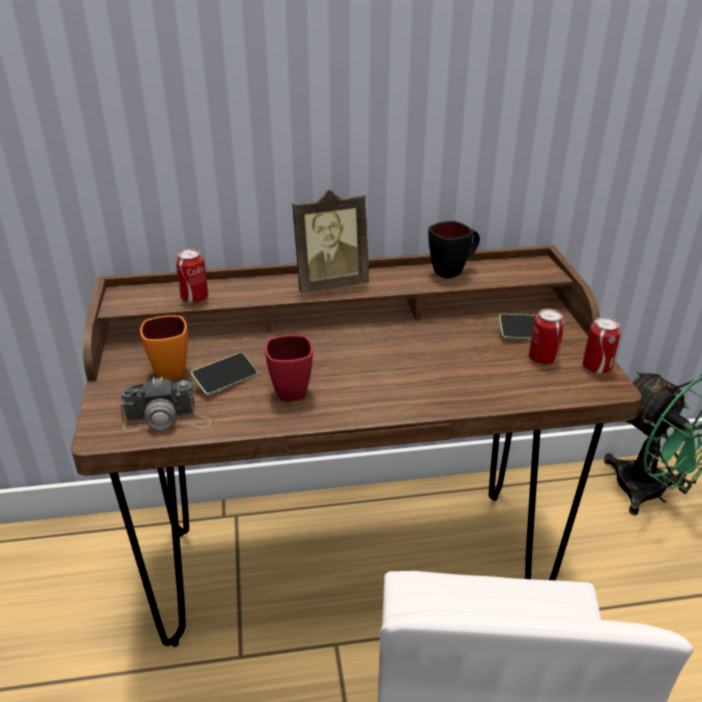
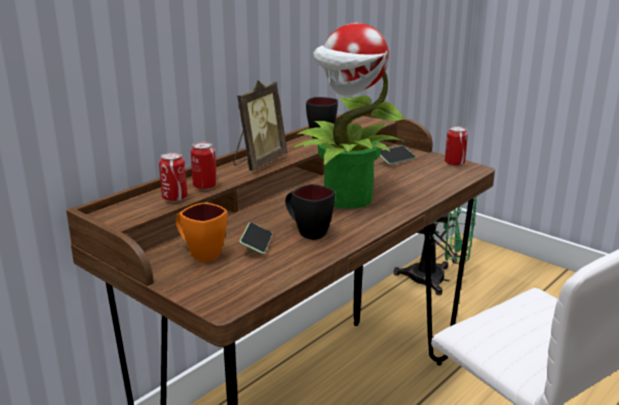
camera: 40 degrees left, 10 degrees down
(167, 419) = (255, 279): camera -> none
(290, 388) = (307, 232): red mug -> black mug
(390, 364) = (347, 199): none -> potted plant
(542, 358) = (422, 168): can -> can (205, 186)

